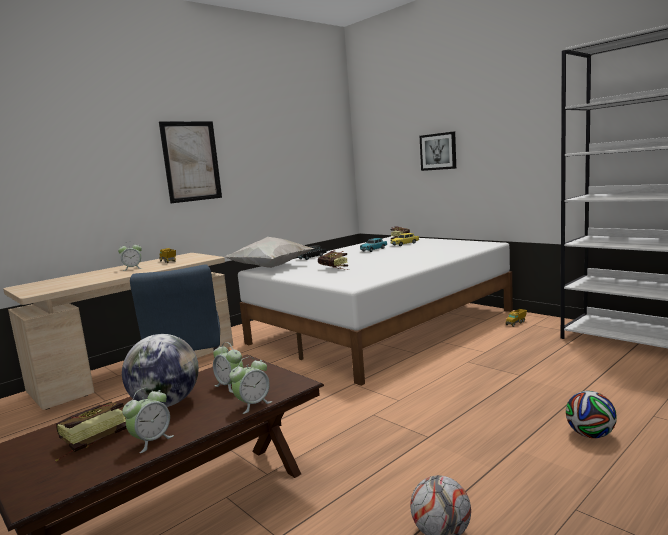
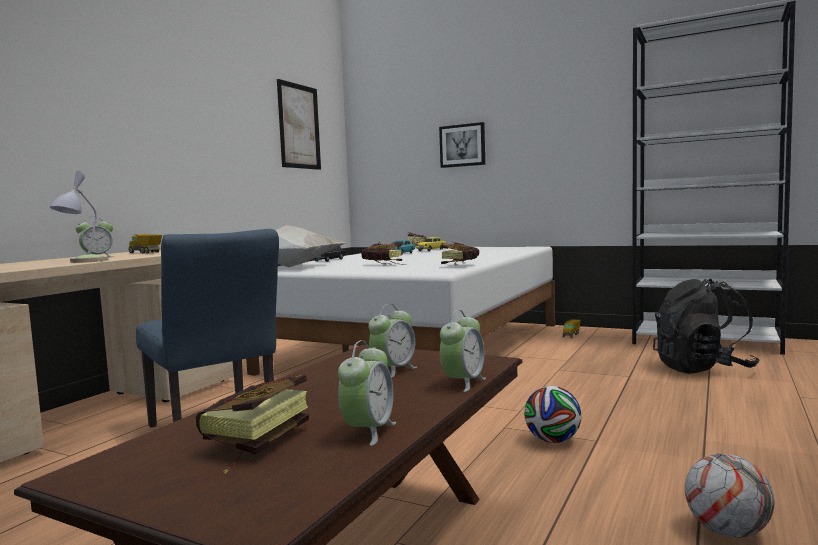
camera: 20 degrees left, 5 degrees down
(114, 277) = (82, 262): none -> table lamp
(166, 403) = (320, 395): globe -> none
(191, 161) = (167, 122): picture -> picture (299, 126)
(230, 386) = (393, 370): alarm clock -> alarm clock turned 75 degrees counterclockwise
(384, 275) = (462, 265): none -> book
(590, 435) = (763, 418): football -> football (552, 440)
(595, 373) = (702, 368): none -> black backpack

